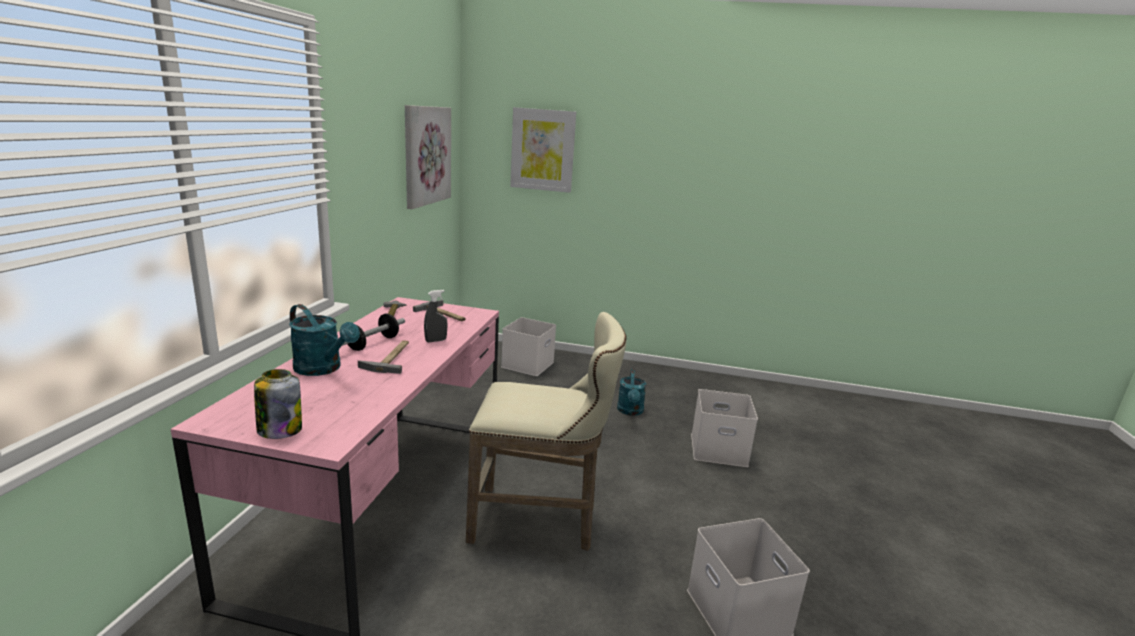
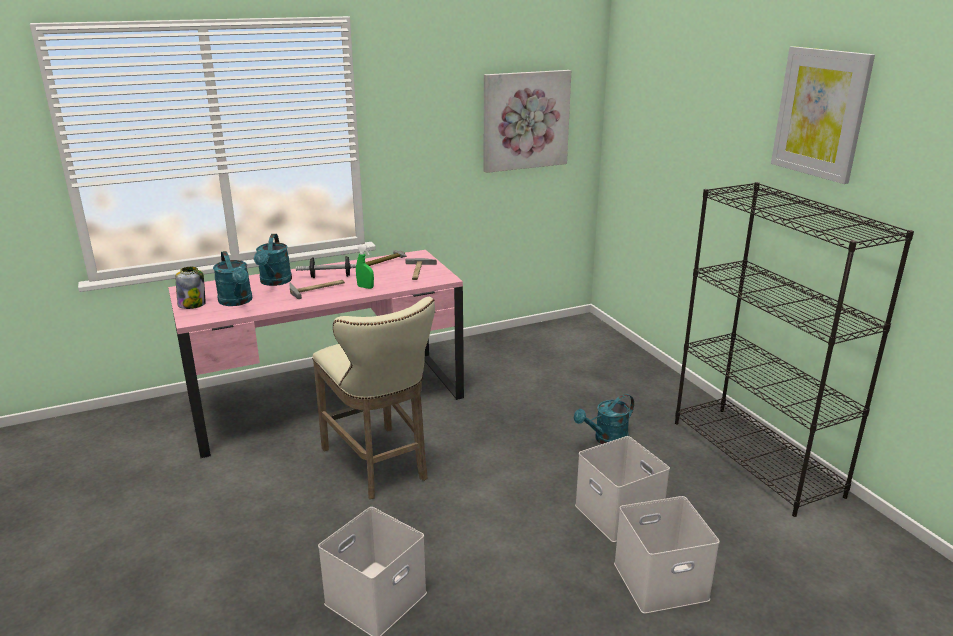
camera: 55 degrees right, 5 degrees up
(335, 403) = (237, 302): none -> turquoise watering can
(436, 341) = (365, 287): grey spray bottle -> green spray bottle
(527, 364) = (599, 359): white storage box -> white storage box (661, 579)
(542, 150) = (660, 120): picture -> picture (820, 113)
(704, 382) = (755, 458): none -> black bookcase

